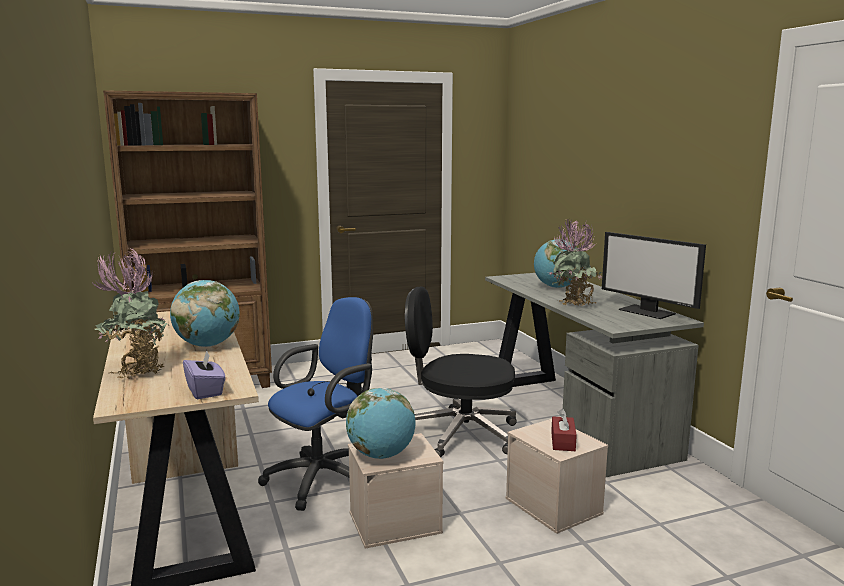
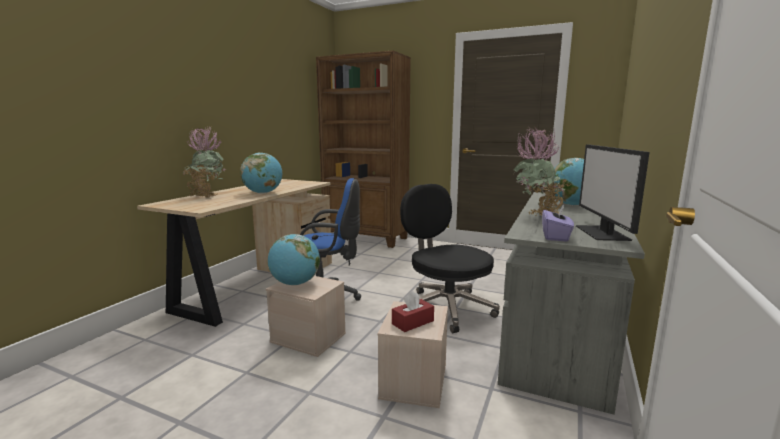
camera: 45 degrees right, 0 degrees up
(205, 391) = (193, 207): purple tissue box -> purple tissue box (555, 236)

